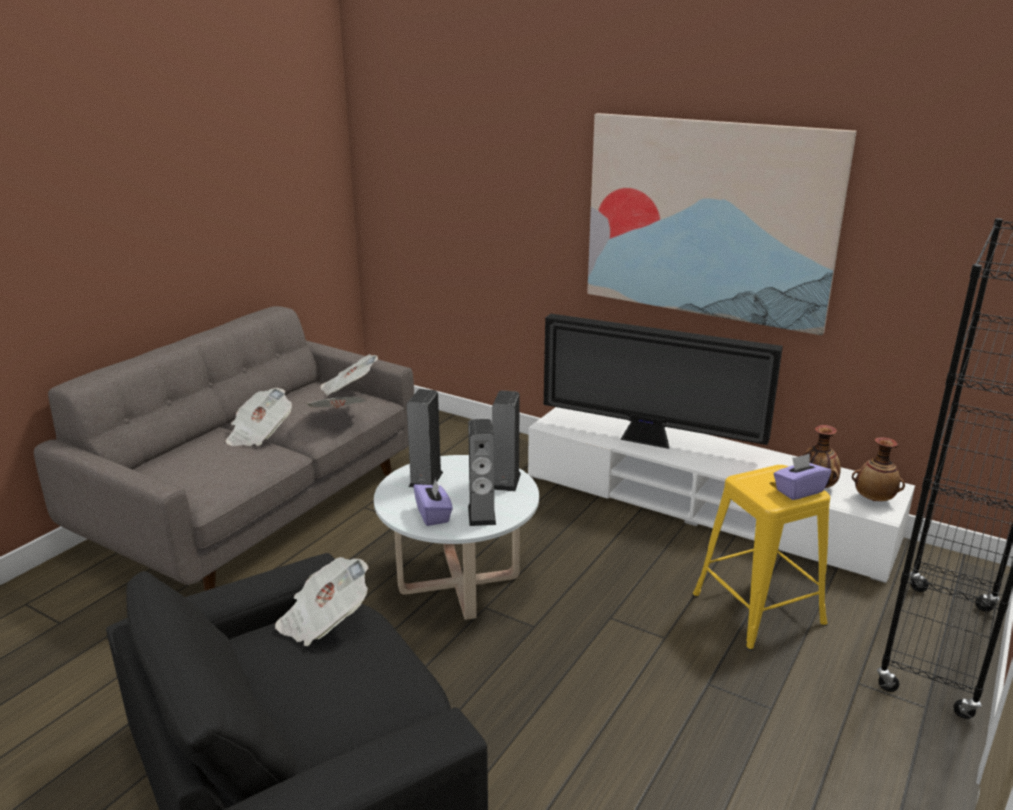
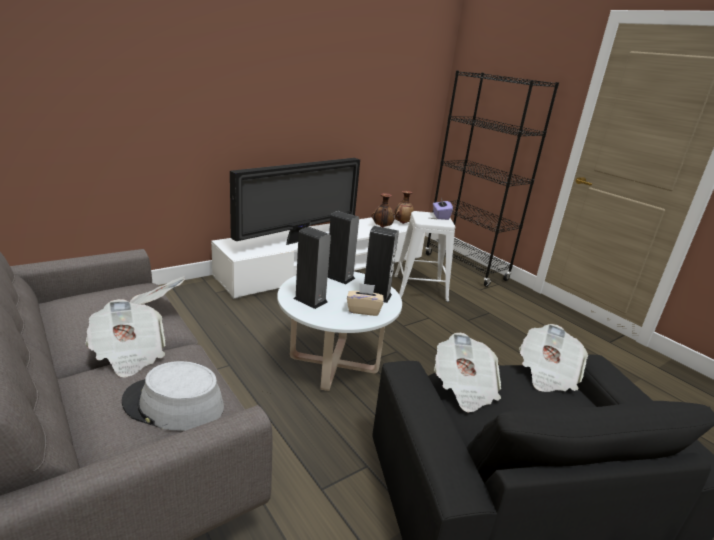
camera: 70 degrees left, 0 degrees up
(202, 472) = (173, 404): none -> grey hat
(348, 389) = (101, 290): newspaper -> newspaper (547, 373)
(433, 515) = (364, 310): purple tissue box -> beige tissue box
(708, 220) = (298, 89): picture -> none
(758, 609) = (420, 288): yellow stool -> white stool

